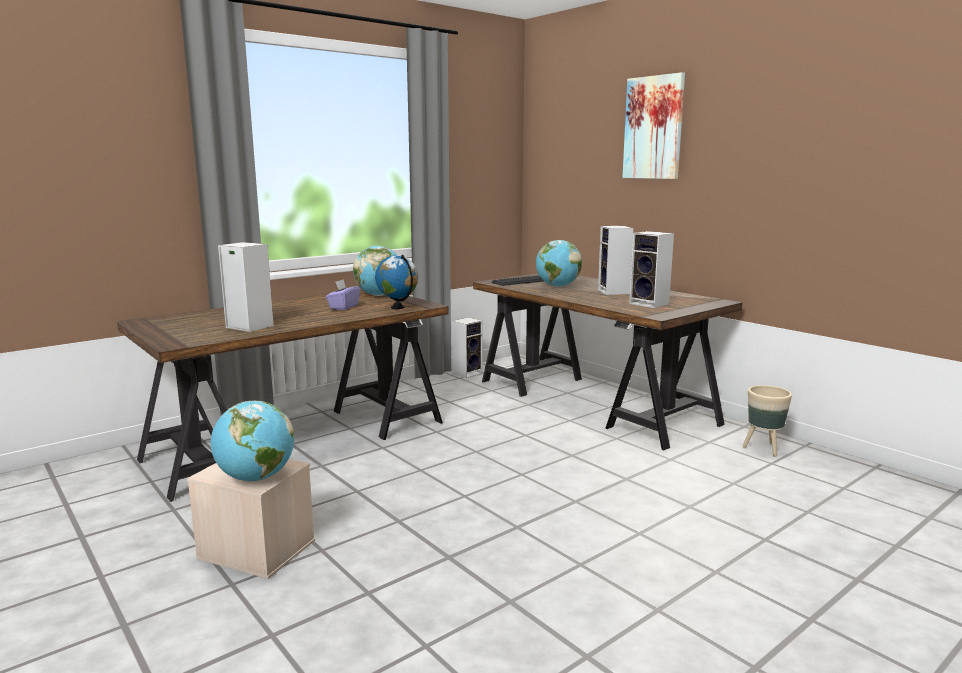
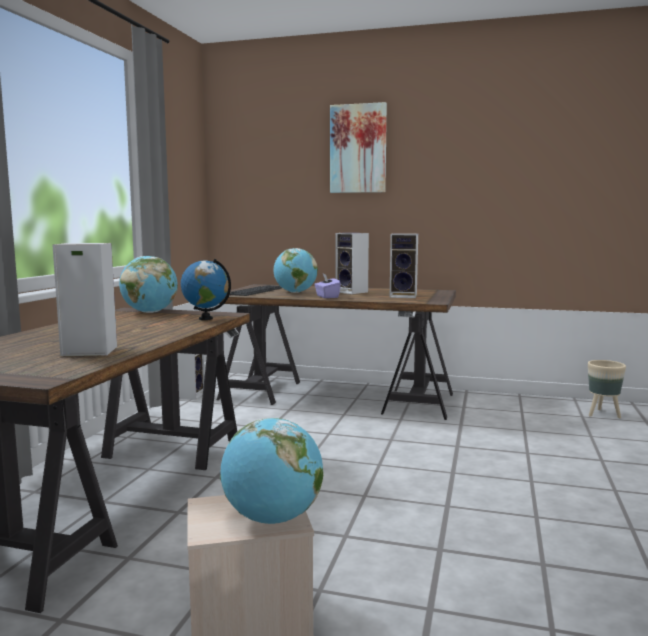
camera: 35 degrees left, 5 degrees down
(343, 307) = (144, 324): purple tissue box -> purple tissue box (327, 297)
(764, 449) = (502, 404): beige planter -> beige planter (603, 414)

